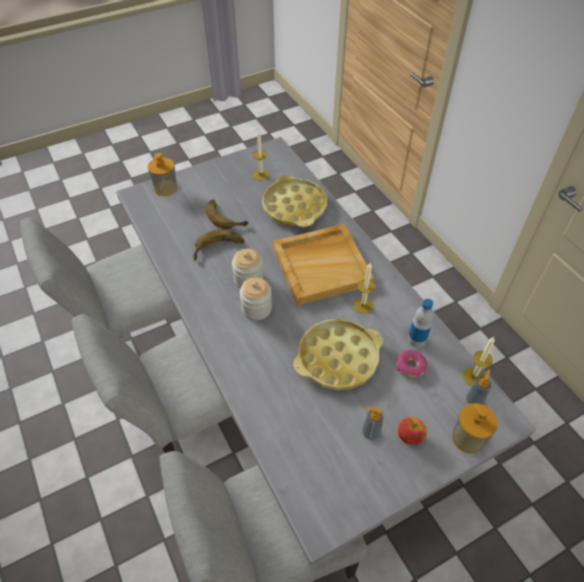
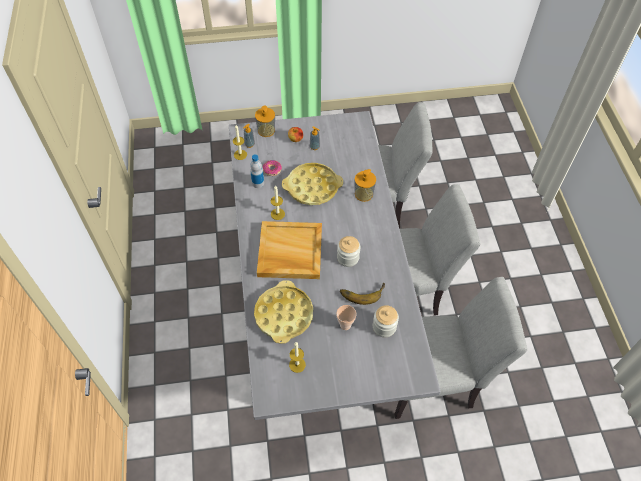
camera: 160 degrees left, 5 degrees up
(166, 188) = (392, 378): soap dispenser -> soap dispenser (363, 194)
(226, 215) = (345, 325): banana -> cup
(256, 308) = (350, 234): jar -> jar (384, 327)

